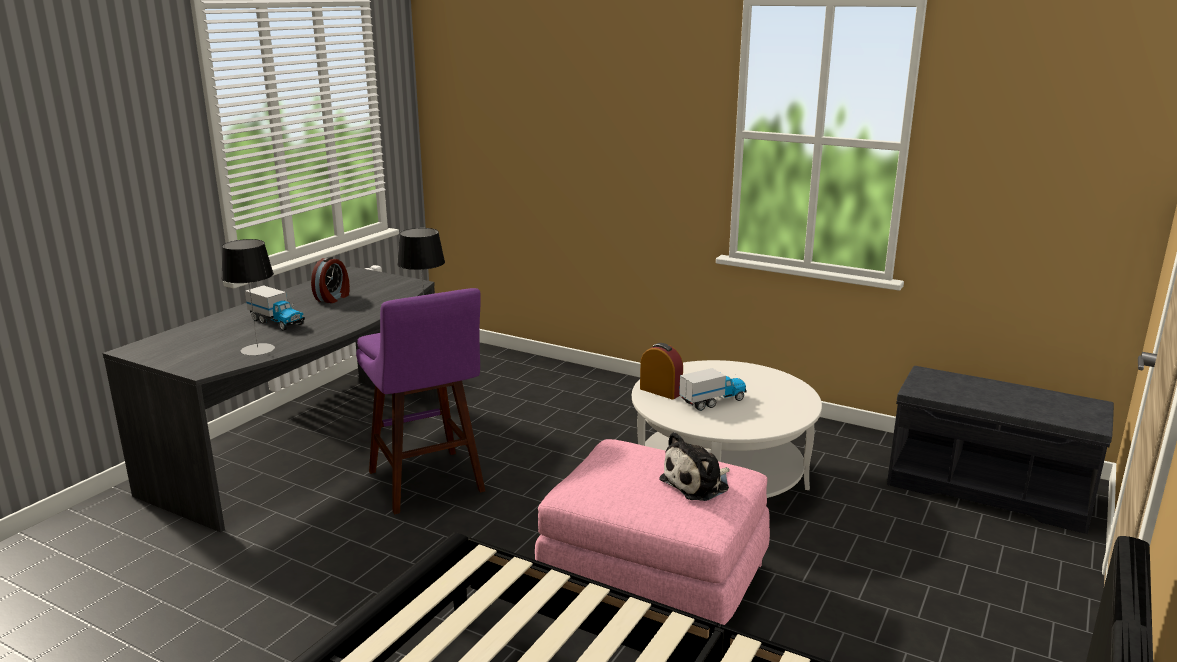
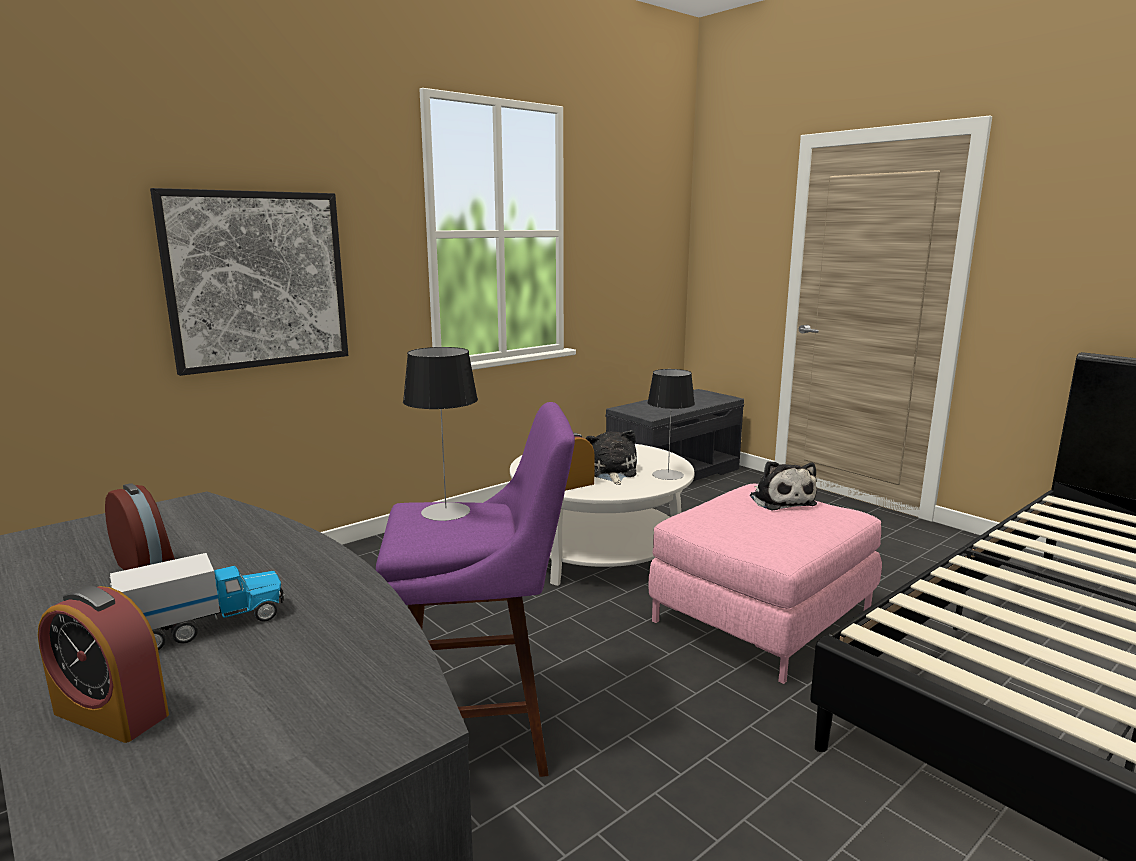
camera: 70 degrees left, 5 degrees down
(211, 328) = (111, 714): none -> alarm clock
(258, 349) = (352, 650): table lamp -> table lamp (668, 475)
(594, 155) = (257, 280): none -> picture
(713, 401) = (611, 472): toy truck -> plush toy

